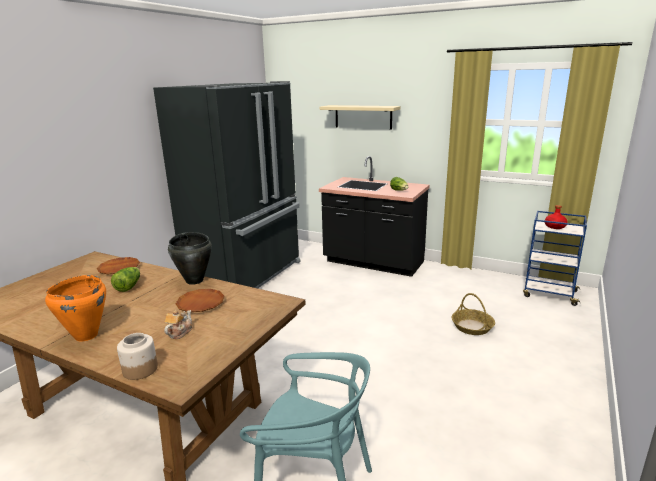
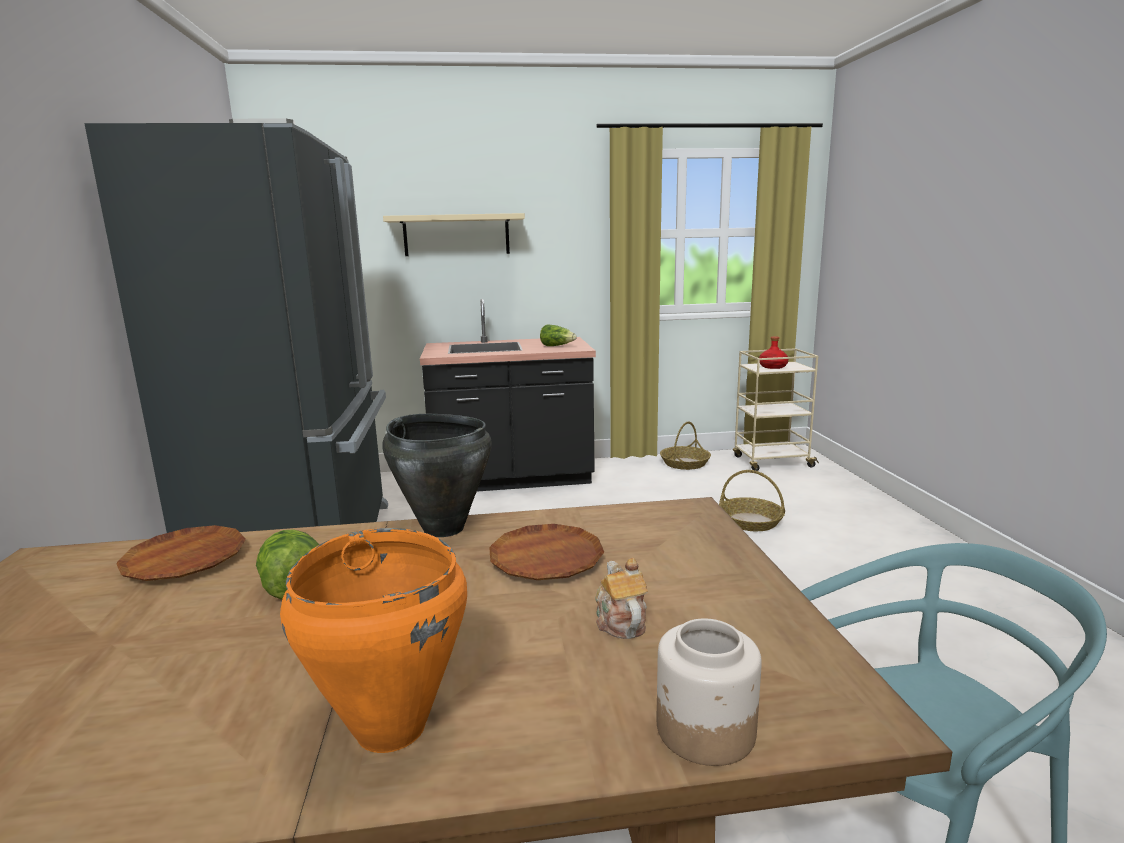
camera: 35 degrees left, 5 degrees down
(485, 279) = (685, 463): none -> basket
(548, 294) = (771, 462): blue cart -> beige cart

